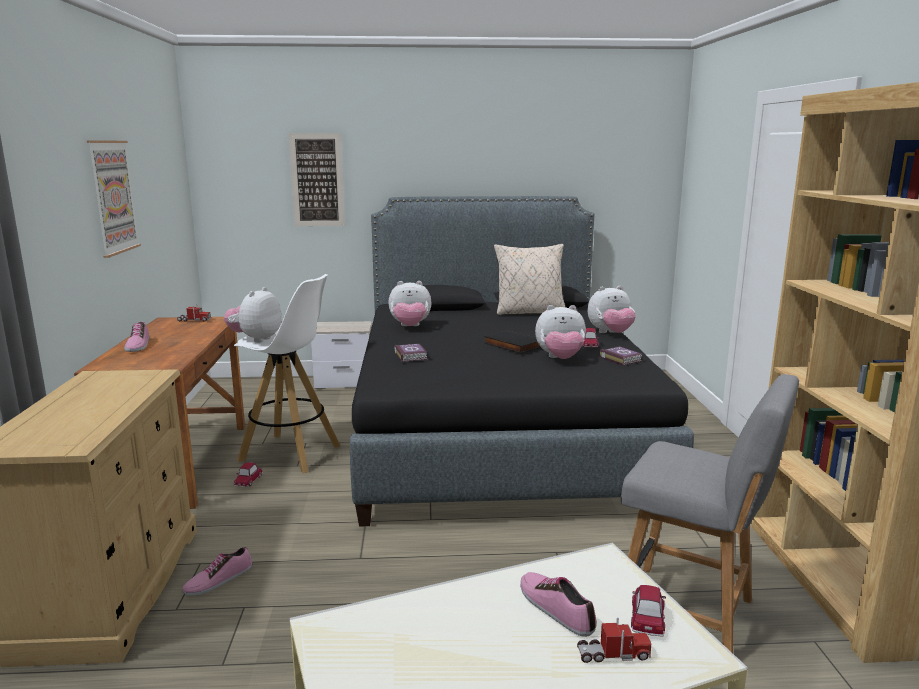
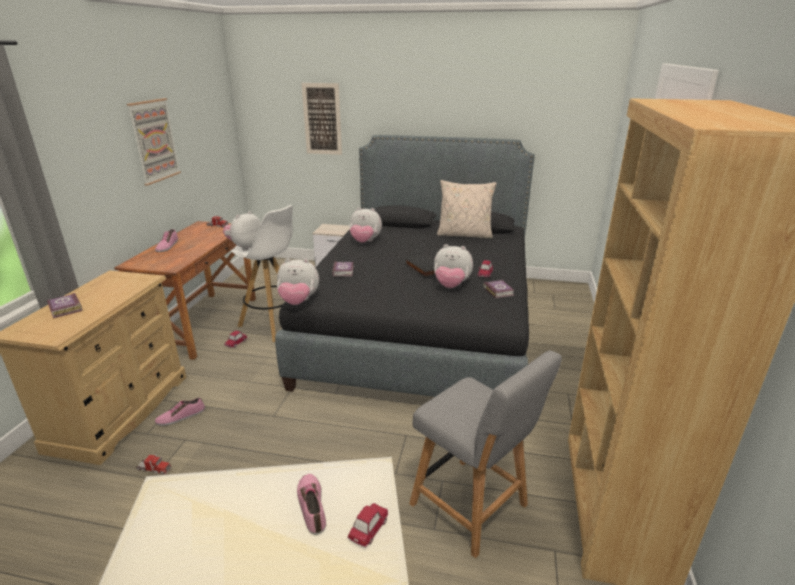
camera: 15 degrees right, 10 degrees up
(54, 416) = (65, 309): none -> book
(610, 333) = (511, 263): plush toy -> plush toy (298, 301)
(613, 654) = (323, 554): toy truck -> toy truck (154, 469)

